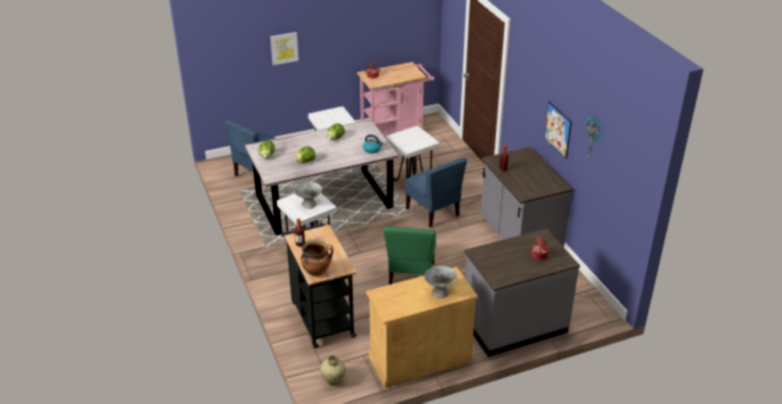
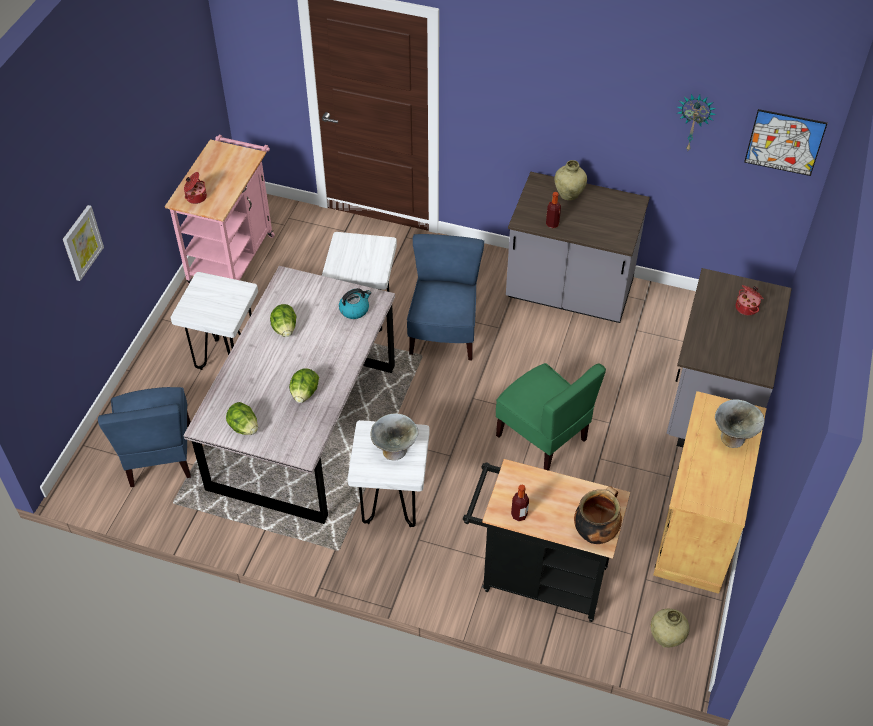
camera: 50 degrees left, 15 degrees up
(433, 212) = (444, 334): blue chair -> blue chair turned 90 degrees counterclockwise
(532, 164) = (569, 195): none -> beige vase
(557, 130) = (599, 132): picture -> picture (784, 142)

